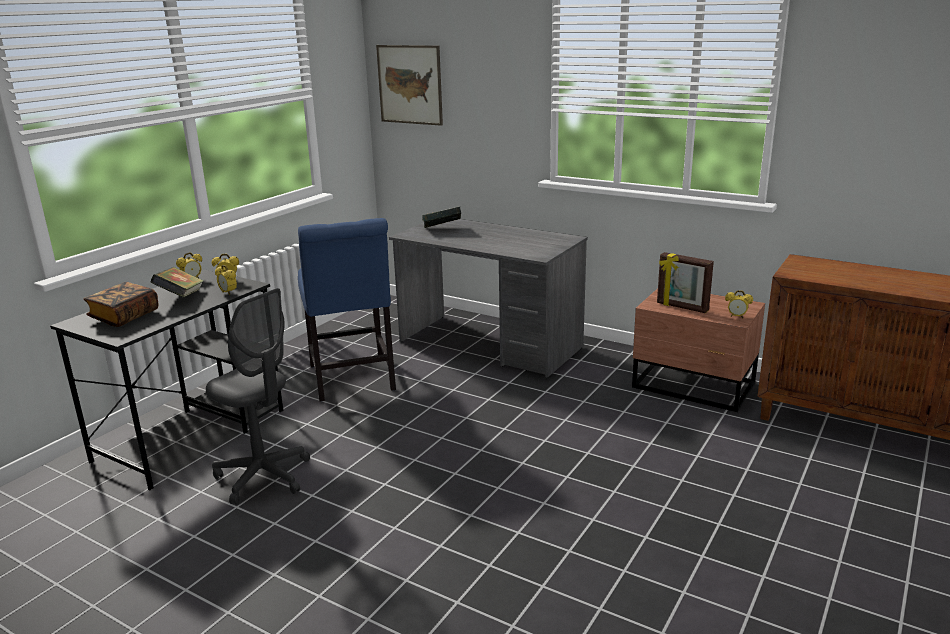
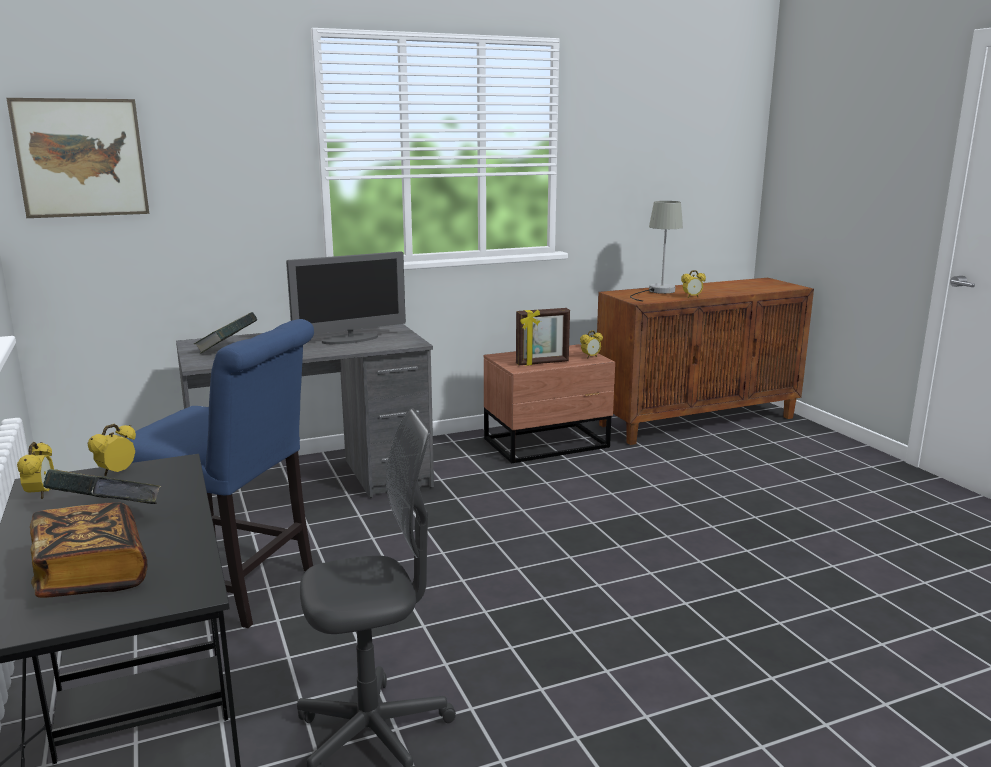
camera: 55 degrees left, 5 degrees down
(228, 293) = (174, 482): alarm clock -> alarm clock (692, 297)
(516, 242) = (350, 339): none -> monitor
(845, 270) = (657, 292): none -> grey table lamp

